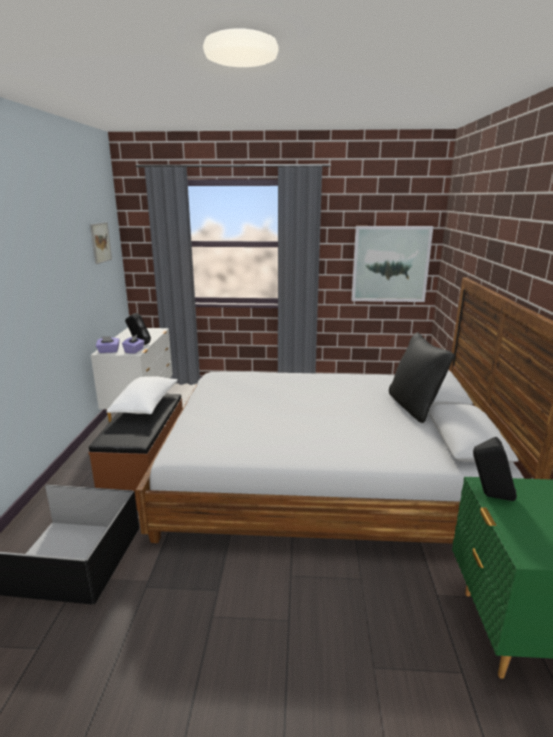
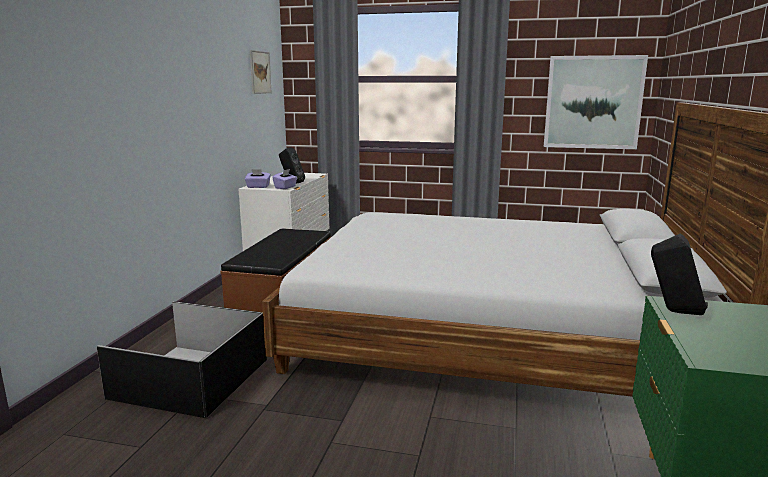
camera: 10 degrees right, 5 degrees down
(146, 405) = (289, 238): white pillow -> none
(414, 407) = (604, 248): black pillow -> none

